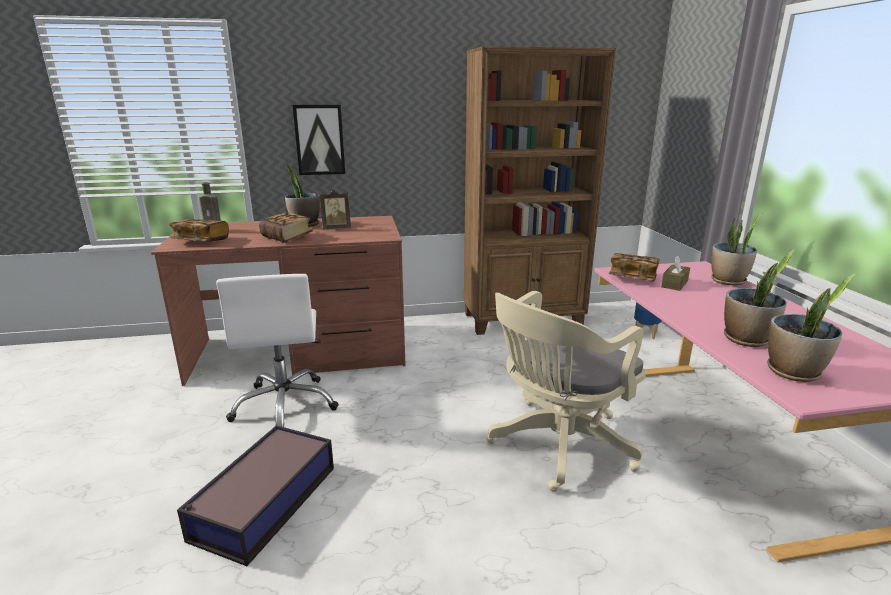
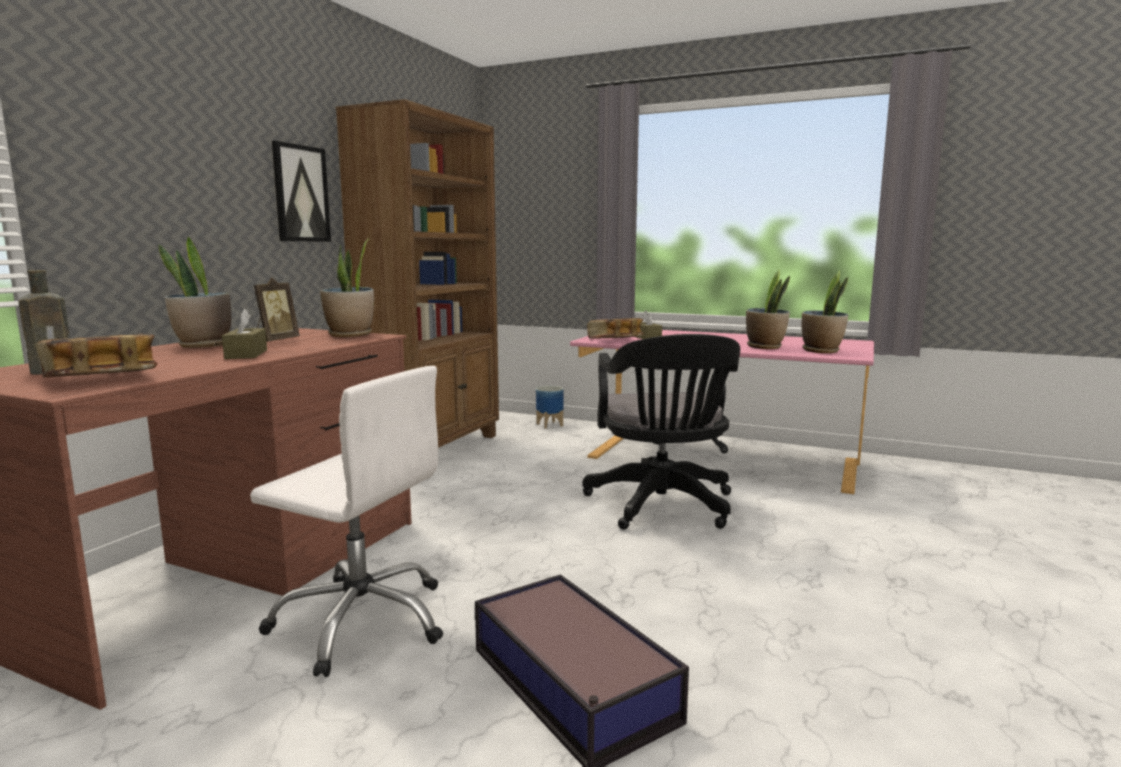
camera: 55 degrees left, 10 degrees down
(287, 237) = (246, 354): book -> brown tissue box
(319, 140) = (159, 210): picture -> picture (300, 194)
(556, 446) = (663, 507): beige office chair -> black office chair
(728, 281) = (664, 331): potted plant -> potted plant (350, 335)

